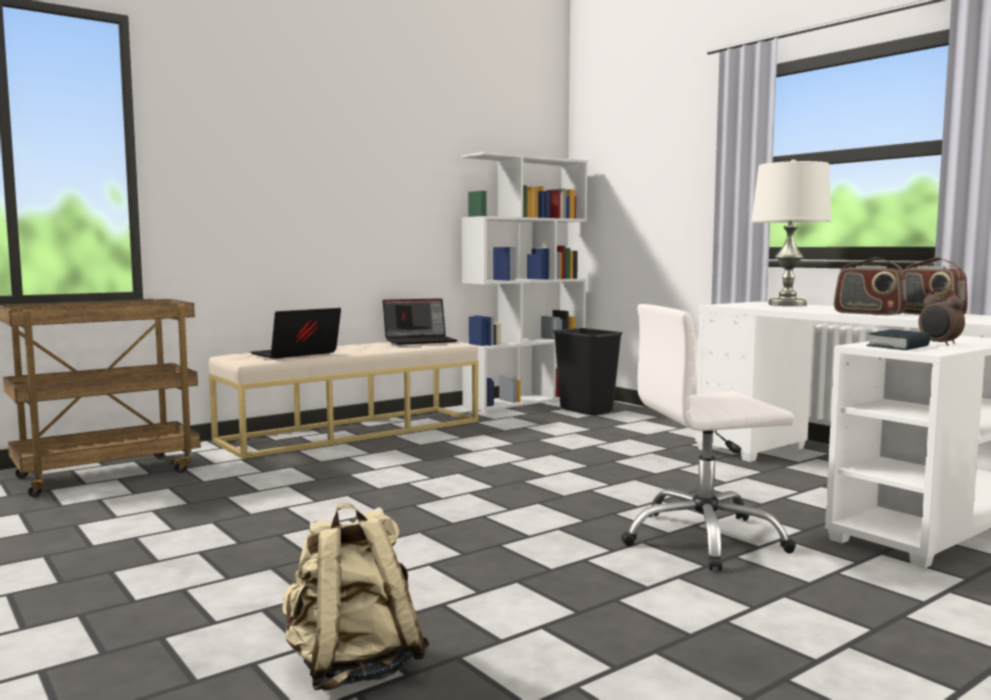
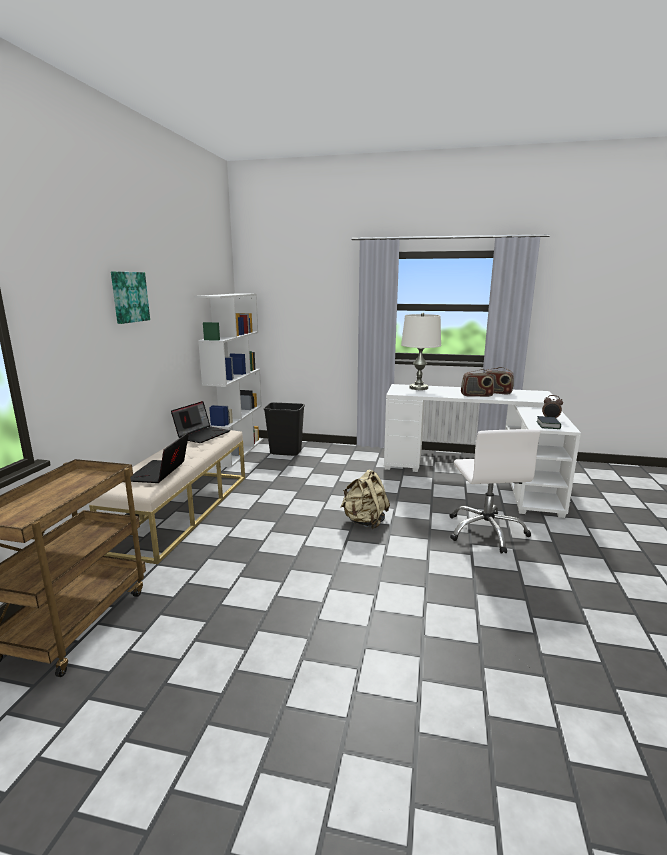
camera: 40 degrees left, 10 degrees up
(328, 141) = (129, 297): none -> picture
(353, 668) = (524, 688): beige backpack -> beige backpack (365, 522)
(704, 539) = (486, 531): white office chair -> white office chair turned 45 degrees counterclockwise

